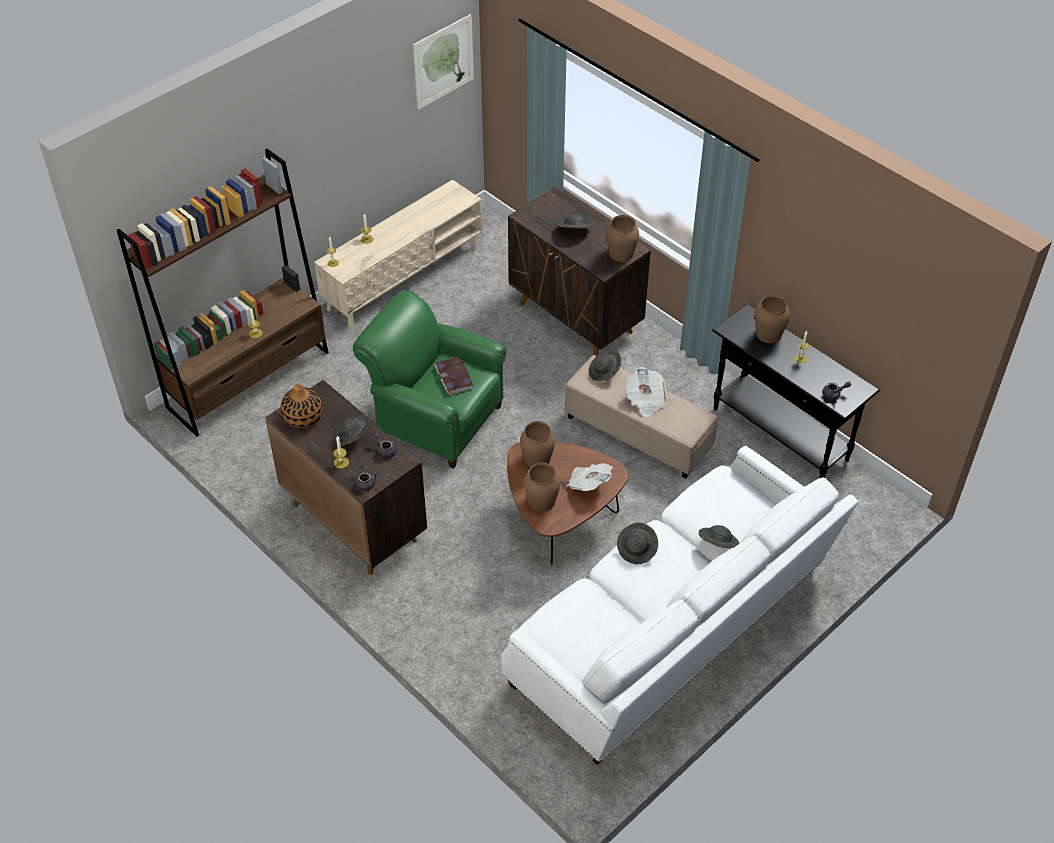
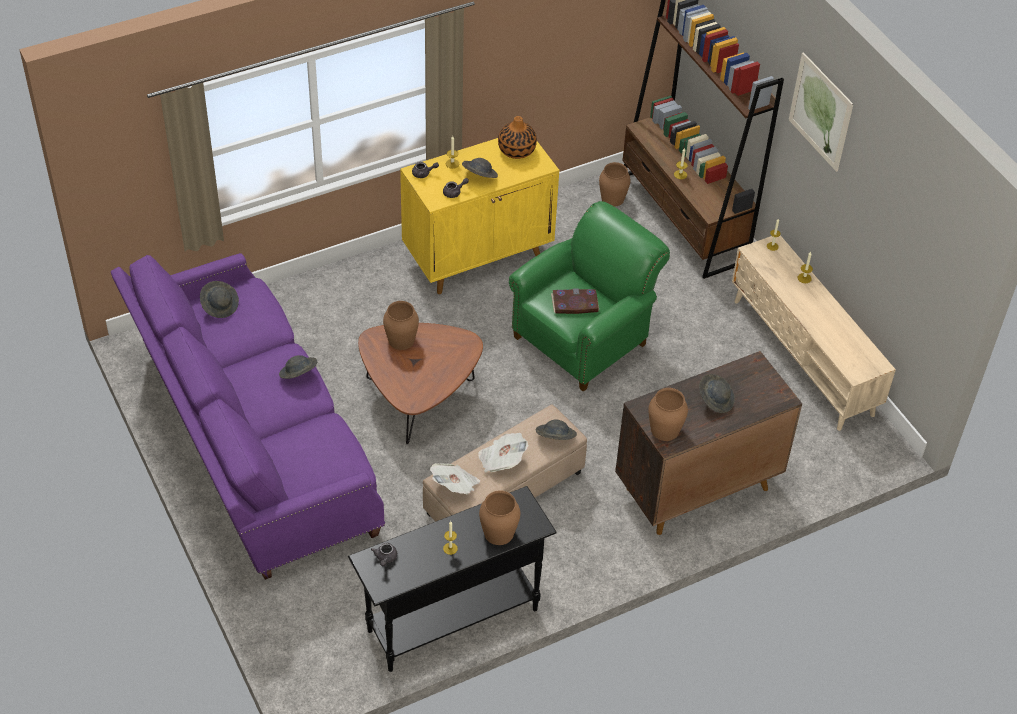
camera: 105 degrees right, 0 degrees up
(353, 521) = (478, 257): brown cabinet -> yellow cabinet
(443, 62) = (937, 251): picture -> picture (820, 112)
(537, 459) = (454, 349): brown vase -> brown vase (612, 198)
(588, 484) = (406, 379): newspaper -> newspaper (455, 486)
(672, 632) = (252, 443): white sofa -> purple sofa
(717, 544) = (276, 435): grey hat -> grey hat (220, 305)

